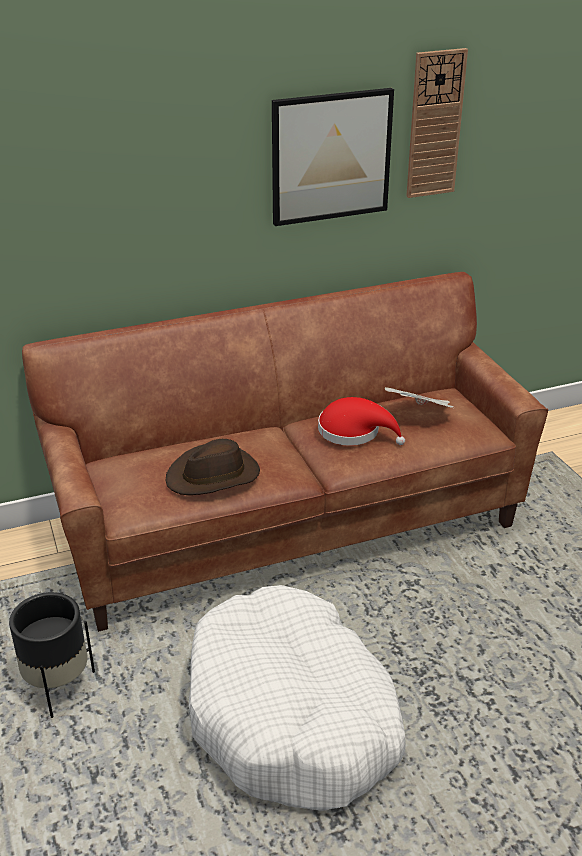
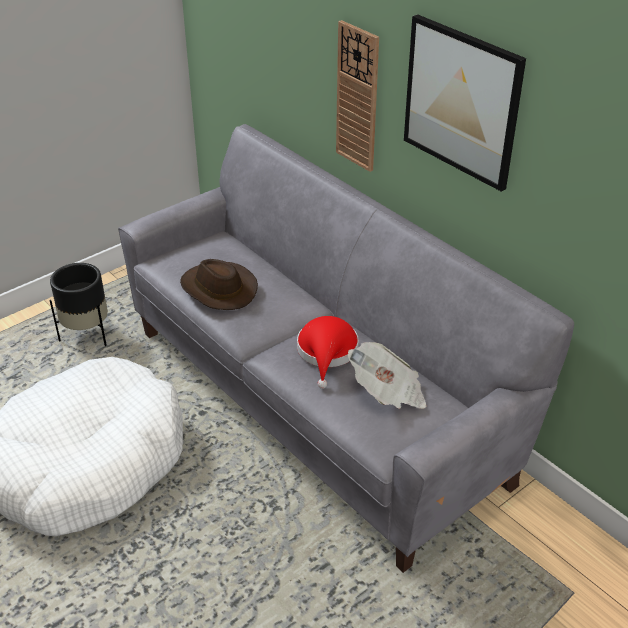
camera: 70 degrees right, 5 degrees up
(289, 526) = (315, 402): brown sofa -> grey sofa
(435, 124) = (568, 127): wall clock -> wall clock (357, 97)

